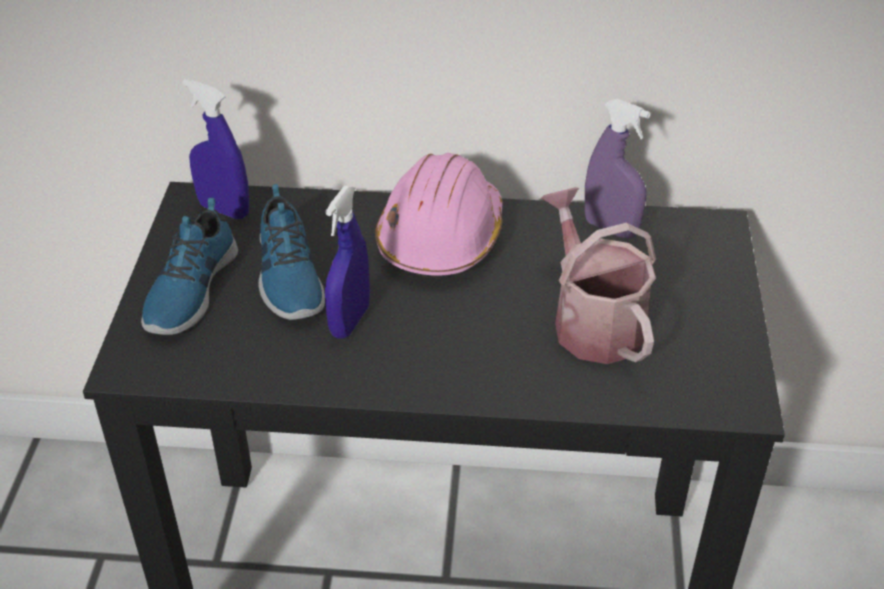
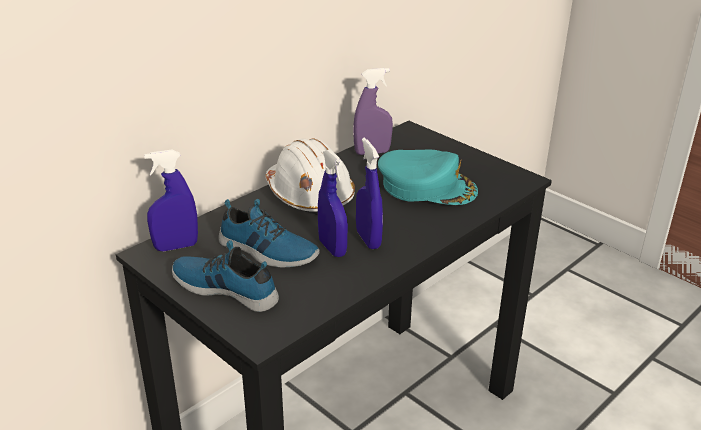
camera: 50 degrees left, 10 degrees down
(189, 289) = (226, 287): shoe -> shoe turned 150 degrees clockwise
(402, 339) = (368, 239): none -> blue spray bottle
(441, 237) = (309, 195): pink hard hat -> white hard hat
(592, 321) = (427, 186): watering can -> turquoise cap

